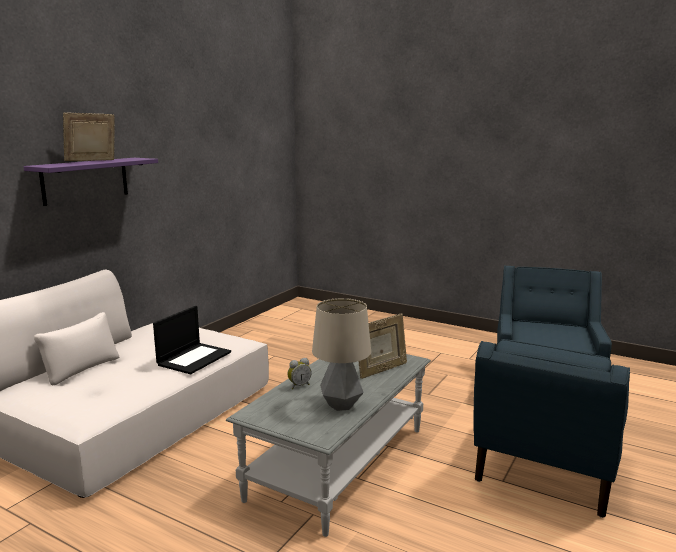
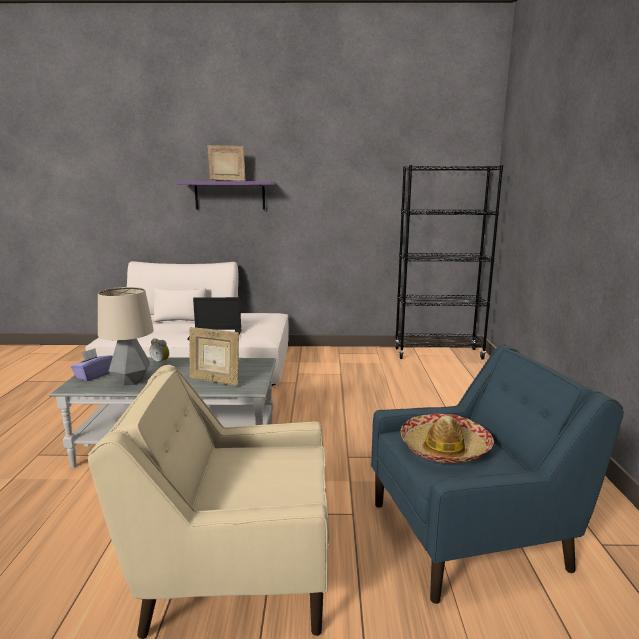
camera: 60 degrees right, 0 degrees up
(289, 312) = (438, 354): none -> black bookcase
(300, 423) = (93, 376): none -> purple tissue box
(544, 334) = (444, 448): none -> hat
(545, 469) = (234, 570): blue armchair -> beige armchair

